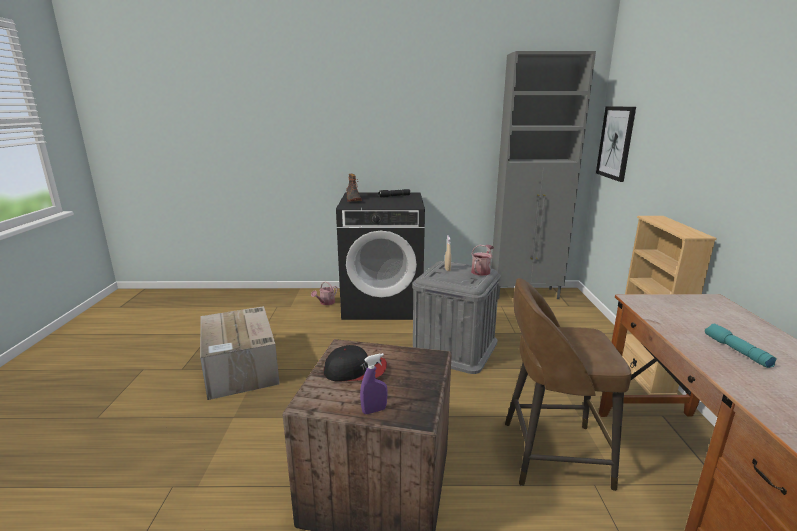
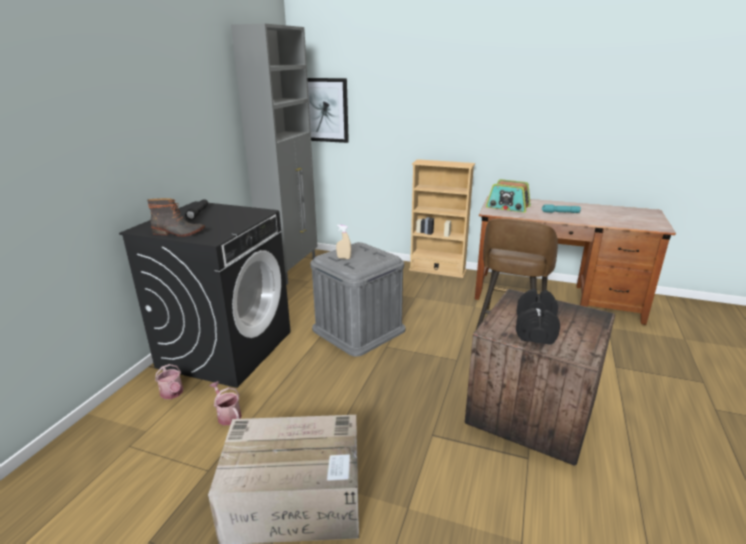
camera: 70 degrees left, 5 degrees up
(355, 370) = (535, 329): cap -> black dumbbell
(374, 410) = (591, 329): purple spray bottle -> none
(481, 271) = (361, 247): watering can -> watering can (227, 415)
(683, 309) = (507, 207): none -> radio

